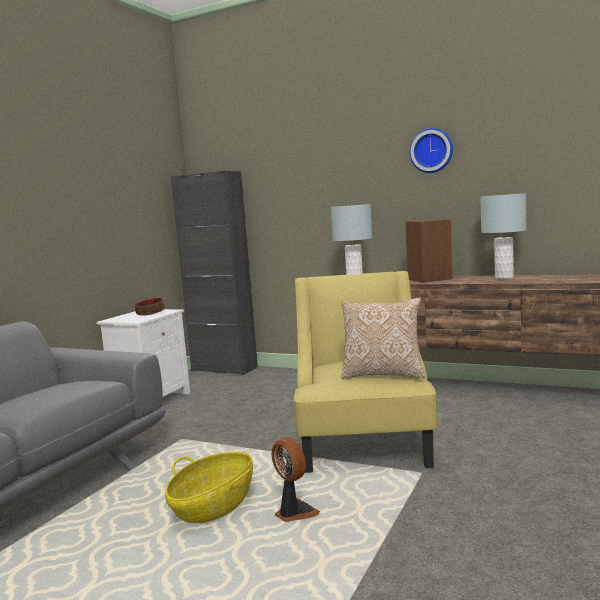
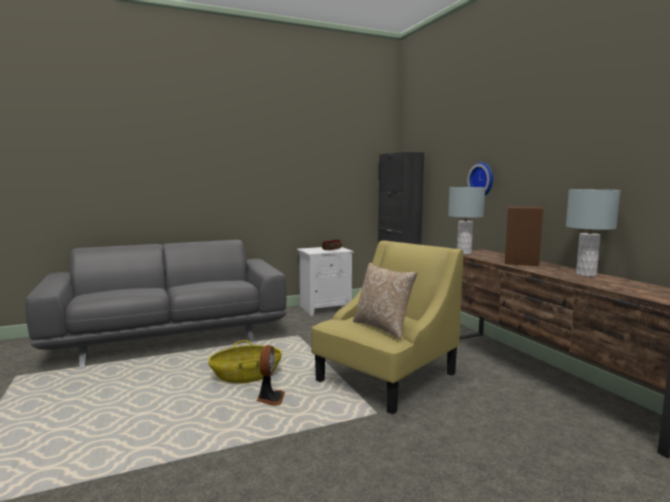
camera: 40 degrees right, 0 degrees up
(432, 151) = (551, 141): wall clock -> wall clock (482, 180)

